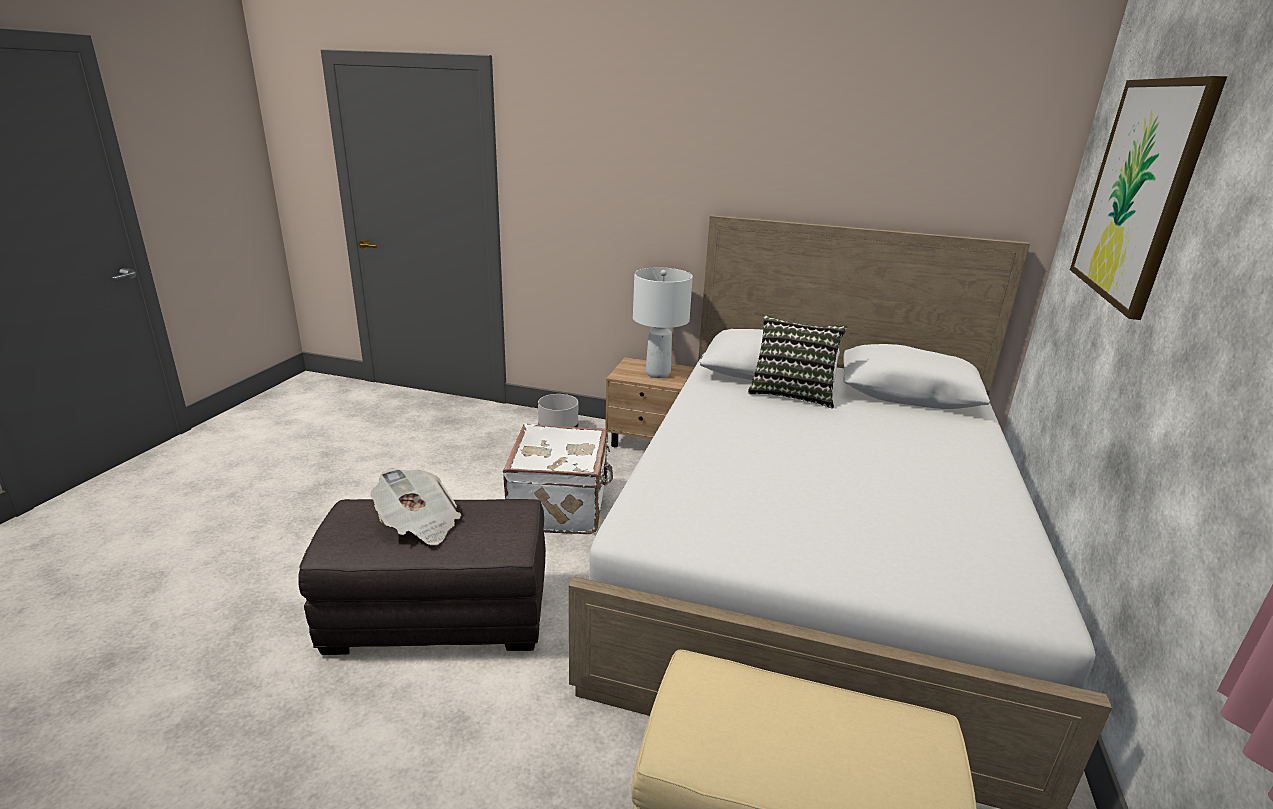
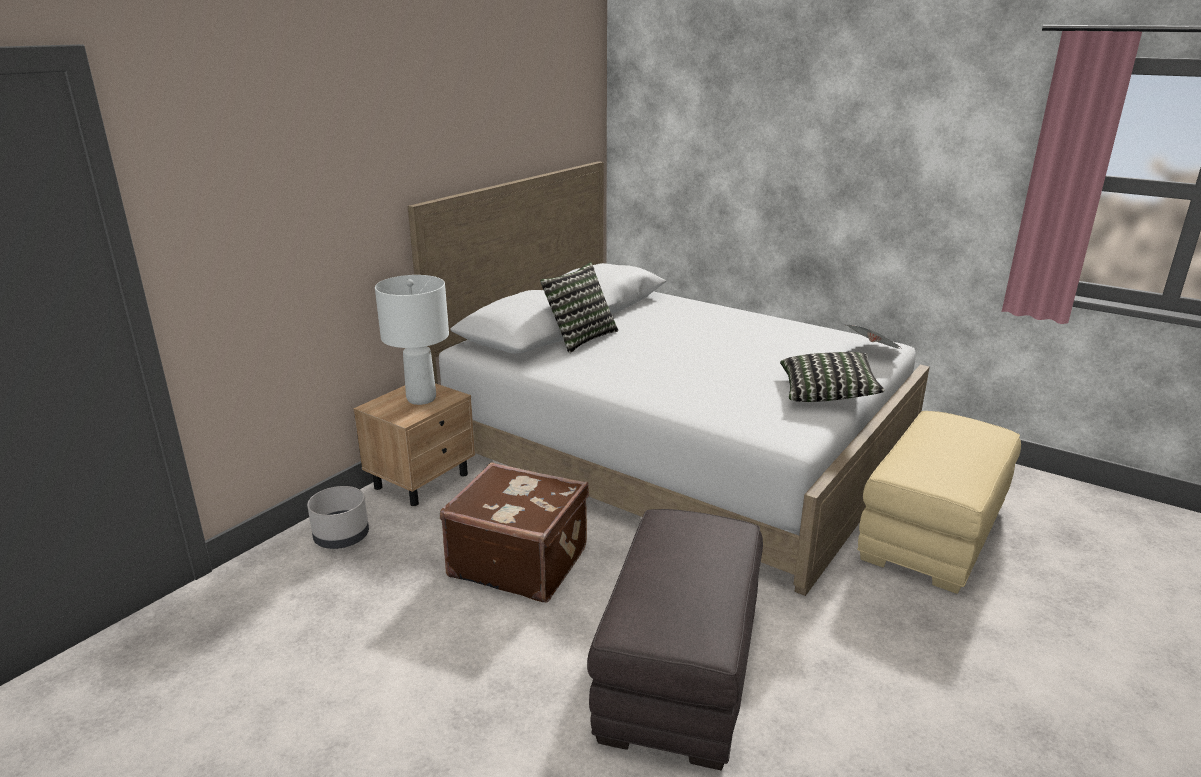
camera: 70 degrees left, 0 degrees up
(419, 524) = (684, 579): newspaper -> newspaper (873, 352)
(561, 506) = (519, 561): white suitcase -> brown suitcase
(785, 553) = (827, 393): none -> pillow
(1139, 192) = (728, 109): picture -> none

